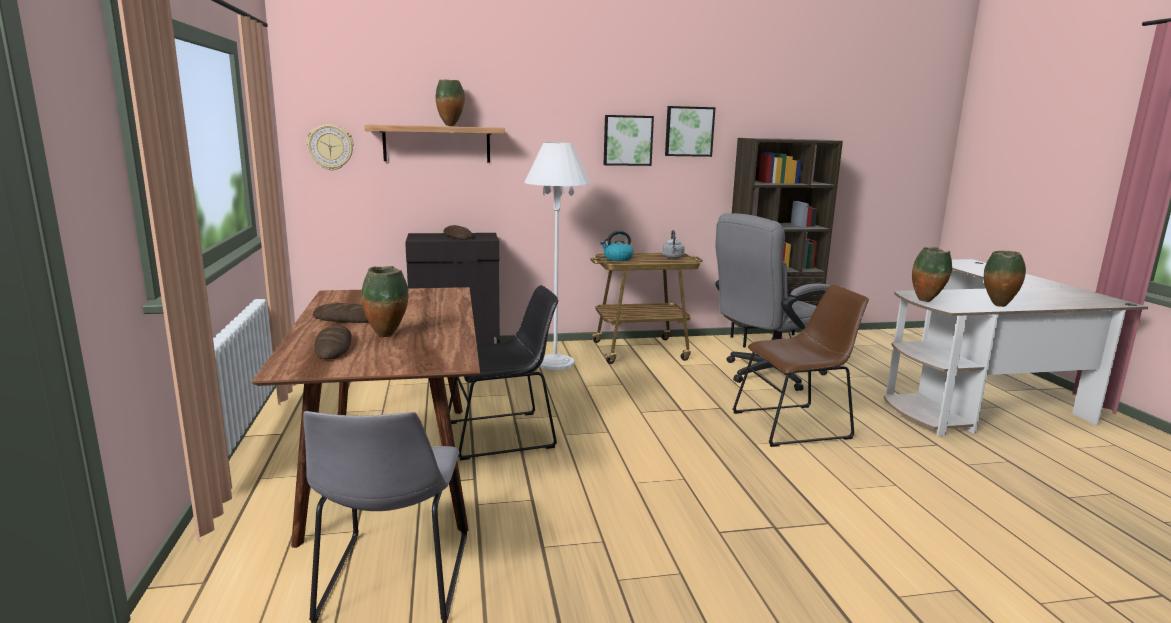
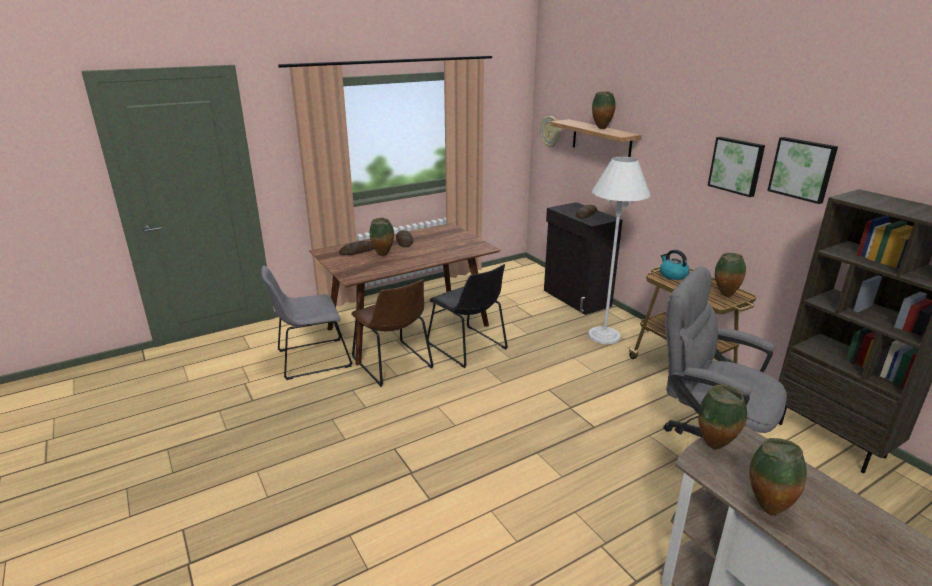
camera: 70 degrees right, 10 degrees up
(673, 257) = (725, 295): grey kettle -> vase
(795, 425) = (596, 473): brown chair -> brown chair (393, 364)

